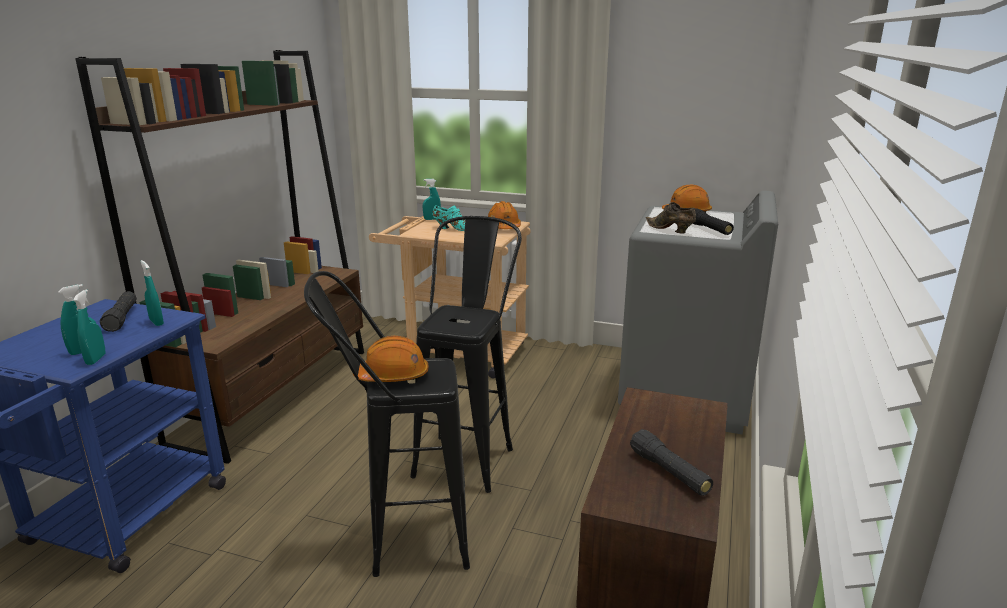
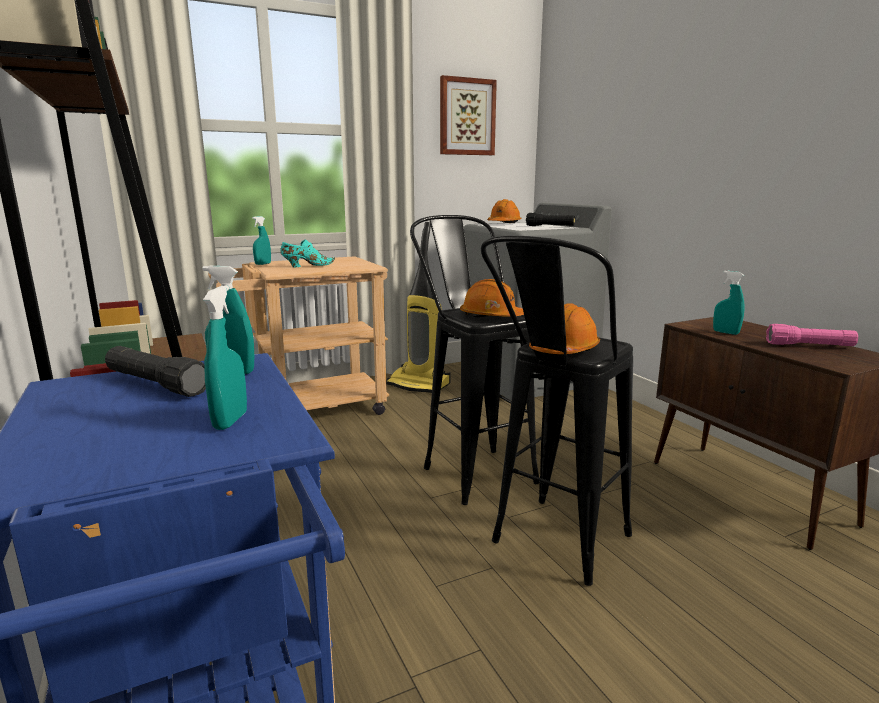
camera: 45 degrees left, 5 degrees down
(96, 359) = (285, 419): turquoise spray bottle -> turquoise spray bottle (725, 332)
(503, 227) = (348, 260): orange hard hat -> orange hard hat (491, 317)
(573, 363) = (420, 385): none -> vacuum cleaner
(669, 473) = (809, 346): black flashlight -> pink flashlight
(670, 230) = (532, 228): brown shoe -> none
(686, 79) = (466, 117): none -> picture

